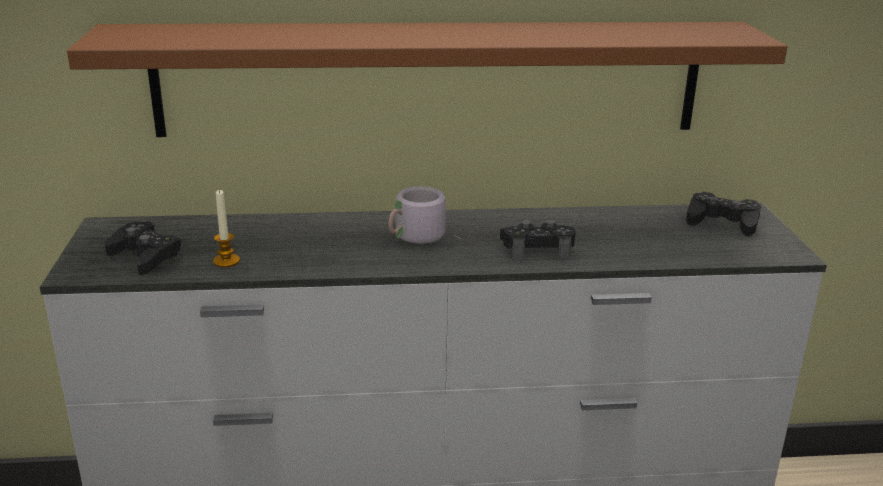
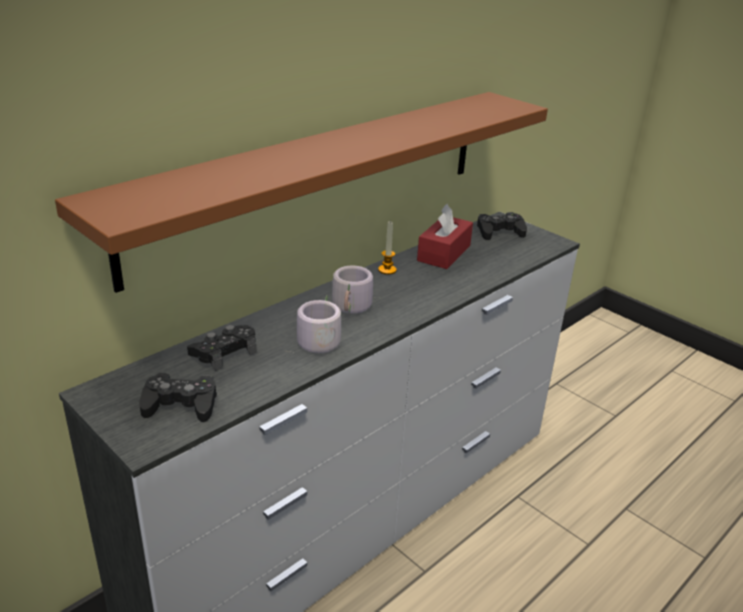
camera: 40 degrees left, 5 degrees up
(226, 261) = (252, 381): candle -> candle (387, 270)
(337, 251) = (318, 339): none -> grey mug
(537, 248) = (433, 287): black game controller -> black game controller (224, 352)
(608, 222) = (444, 253): none -> red tissue box

